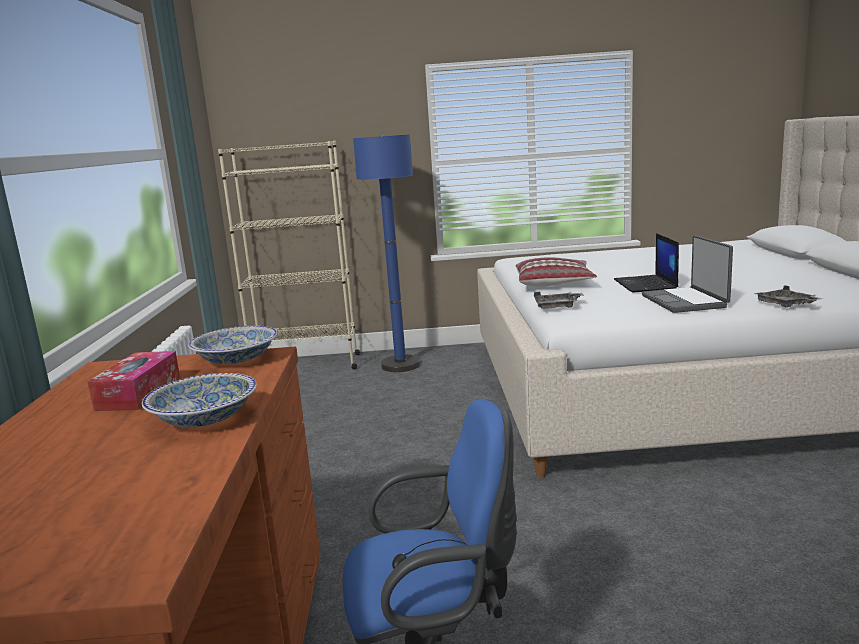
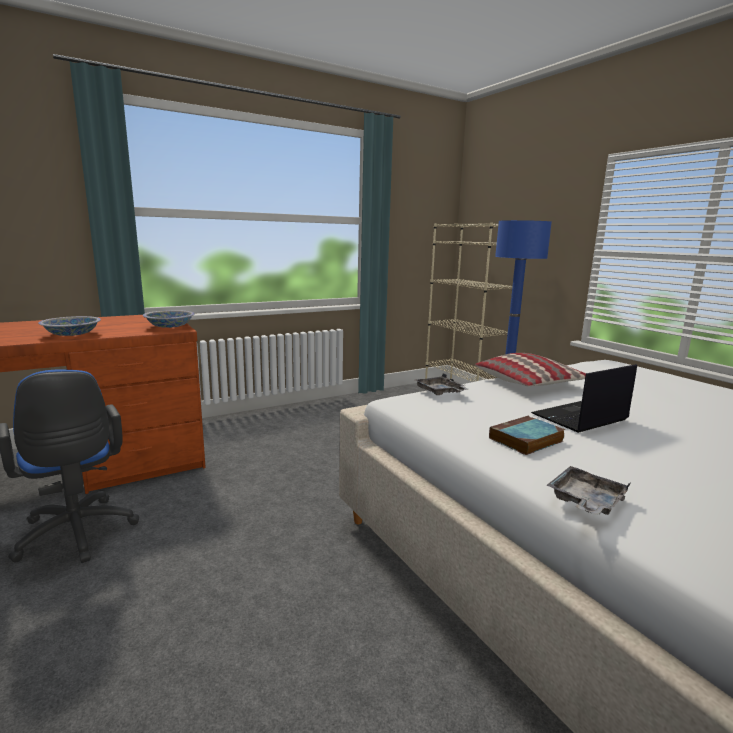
camera: 60 degrees right, 0 degrees up
(139, 393) = (119, 323): tissue box -> none
(685, 301) = (525, 440): laptop -> book

